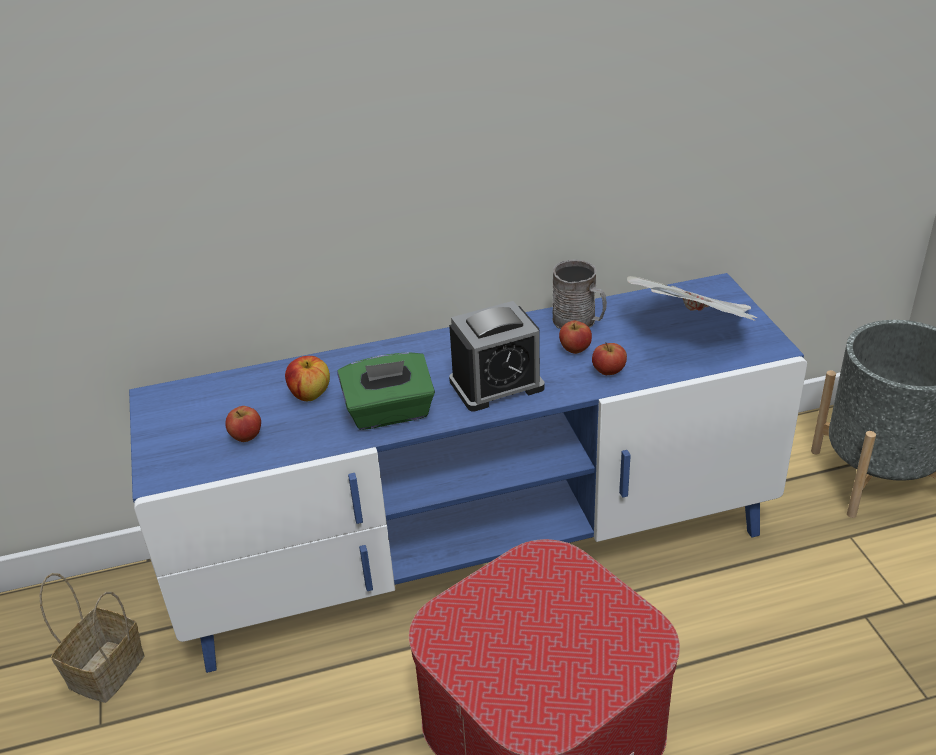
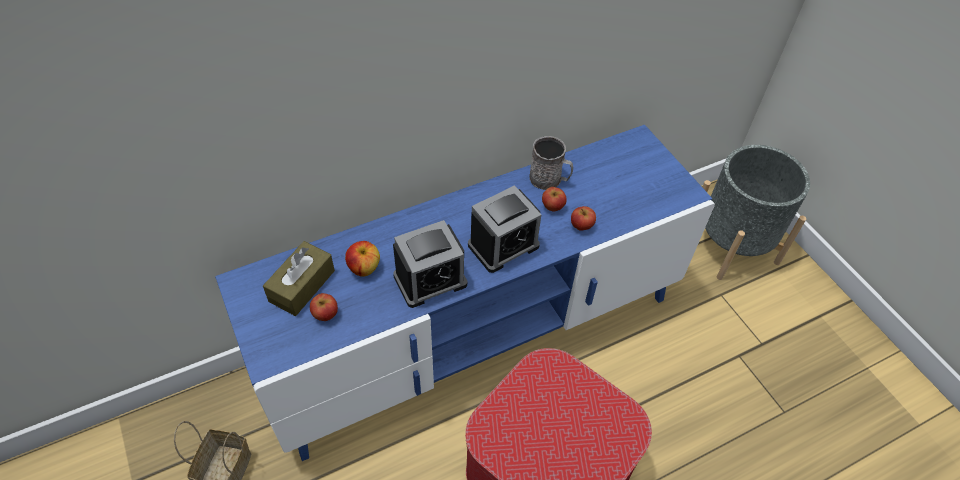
camera: 15 degrees left, 15 degrees up
(228, 406) = (302, 286): none -> brown tissue box
(389, 413) = (430, 280): green tissue box -> alarm clock
(695, 328) = (633, 179): newspaper -> none

